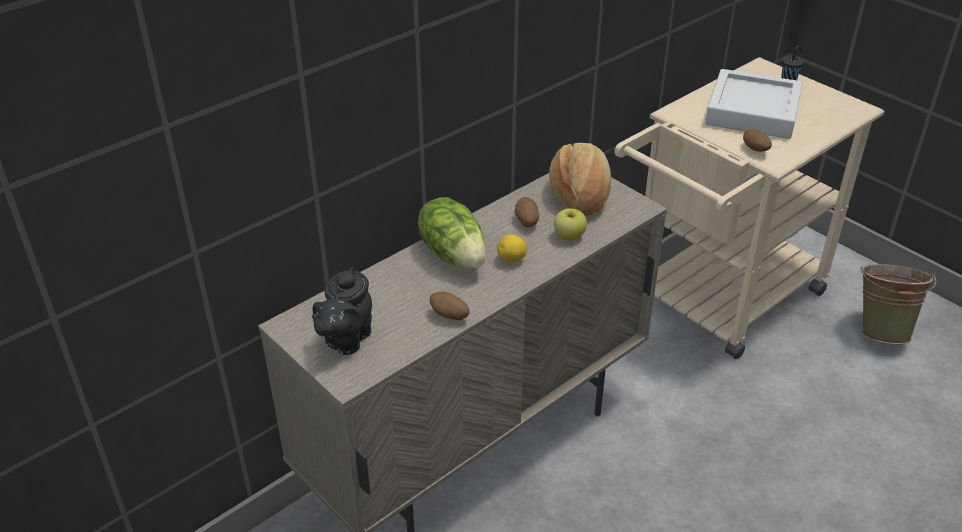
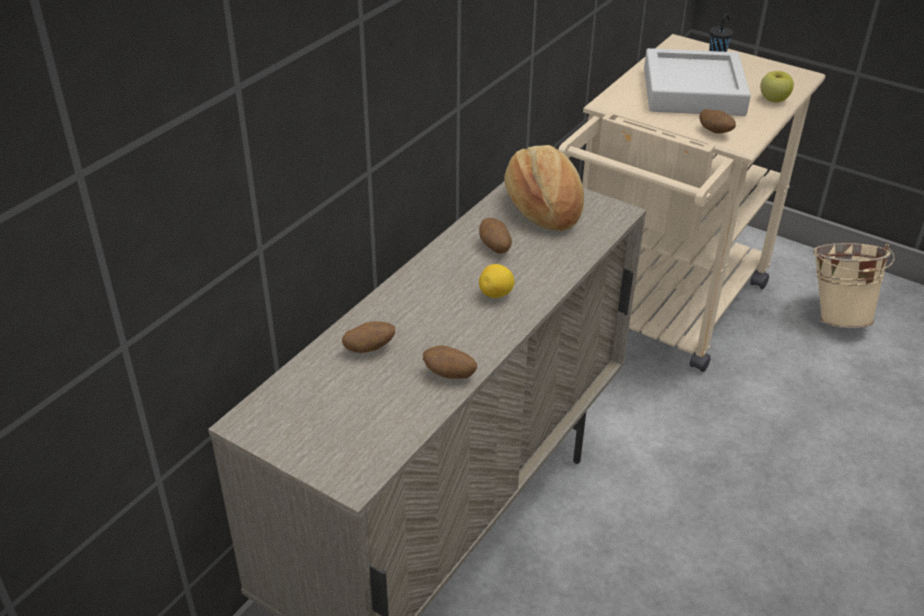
camera: 15 degrees left, 0 degrees up
(345, 340) = (331, 428): black teapot -> none
(396, 286) = (369, 349): none -> potato
(454, 254) = (424, 298): lettuce -> none
(569, 236) = (551, 257): apple -> apple (773, 99)
(881, 330) = (837, 315): green bucket -> beige bucket

